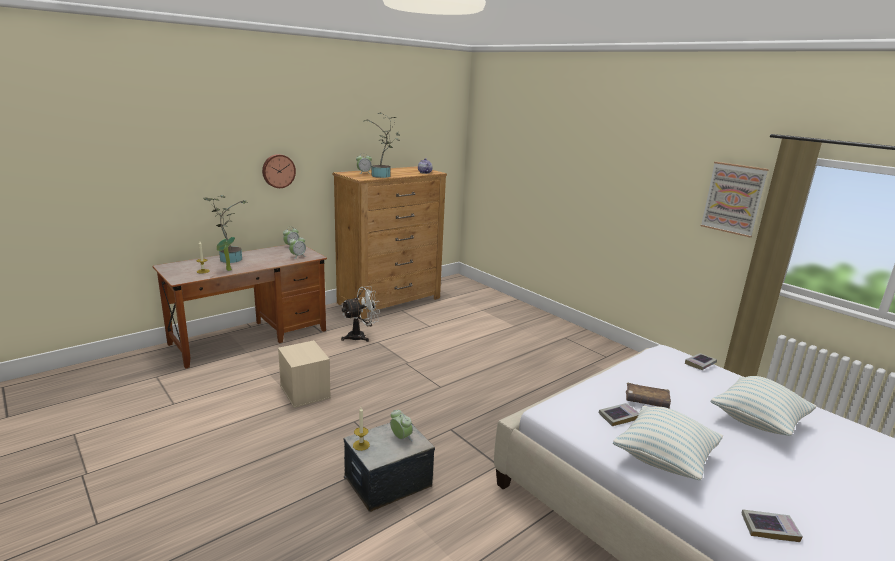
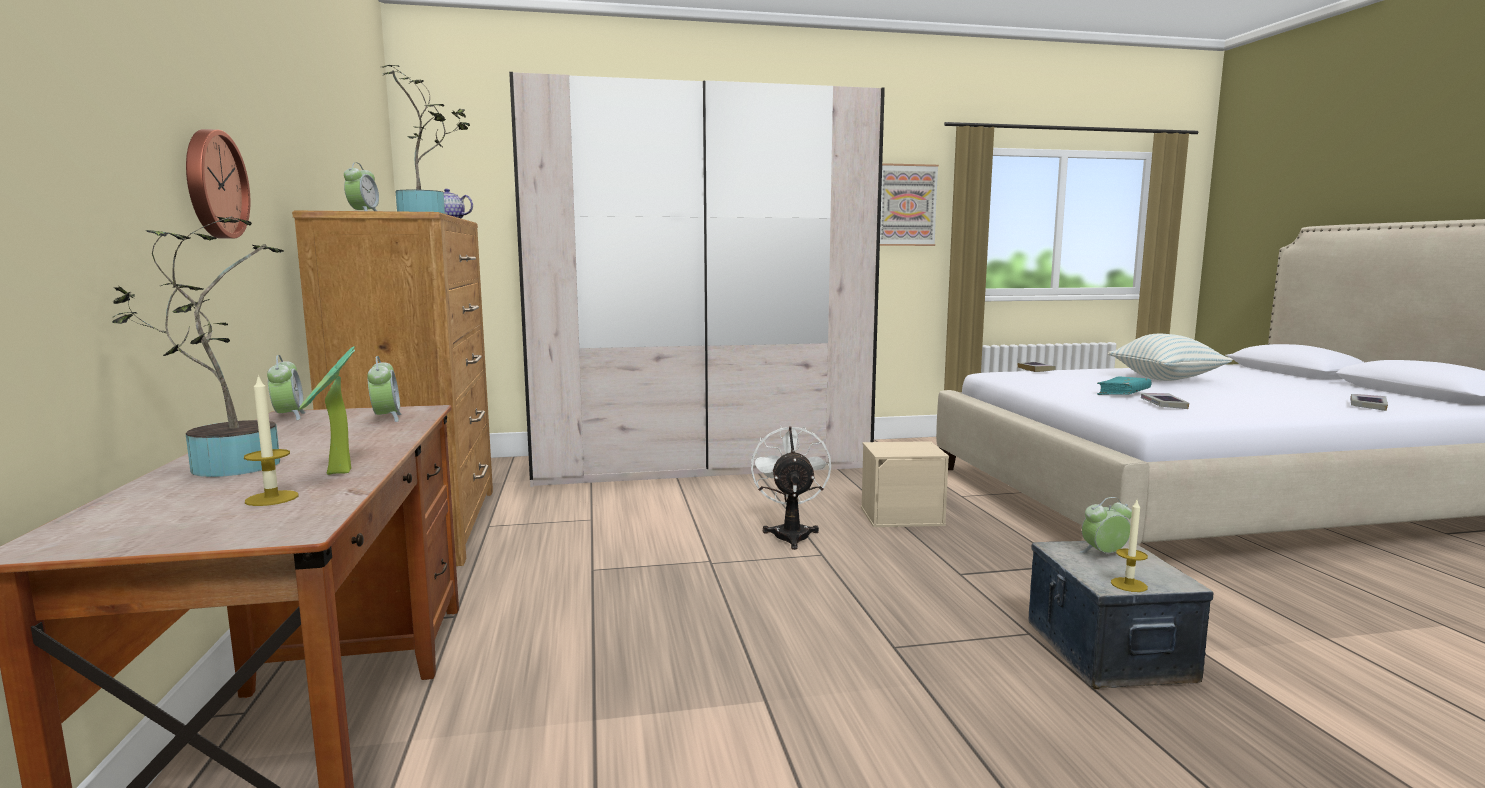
camera: 60 degrees left, 10 degrees down
(306, 392) = (733, 681): beige storage box -> beige storage box (902, 516)
(360, 336) = (544, 580): white fan -> white fan (791, 533)
(540, 327) = (701, 462): none -> beige wardrobe
(646, 401) = (1123, 393): brown book -> turquoise book
(664, 459) = (1256, 407): pillow -> none

